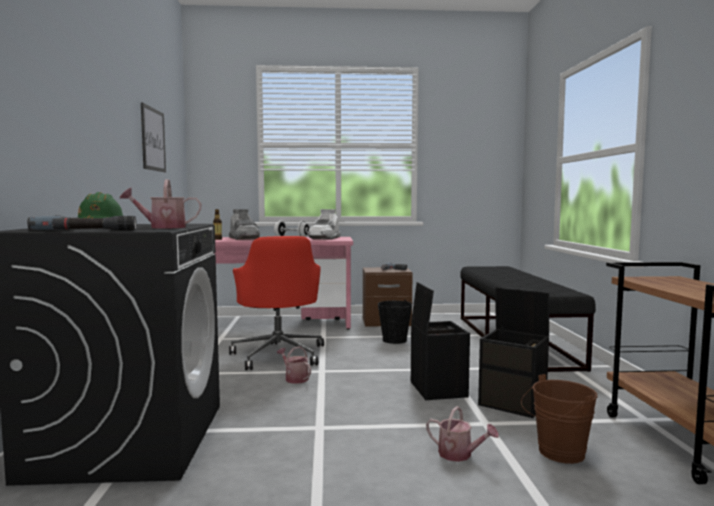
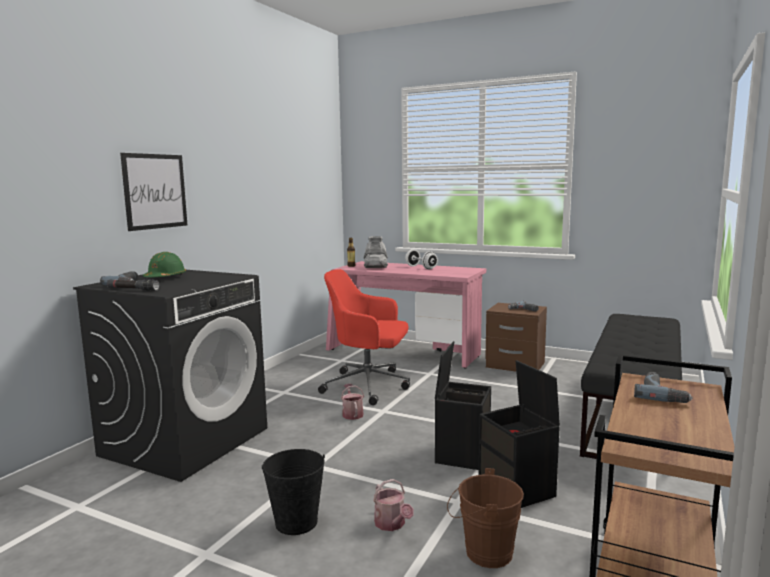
camera: 30 degrees right, 5 degrees up
(153, 139) = (285, 178): picture -> picture (155, 191)
(162, 227) = (189, 285): watering can -> none
(279, 354) = (368, 386): red office chair -> red office chair turned 90 degrees clockwise
(324, 238) = (448, 271): white boot -> none
(394, 340) = (494, 389): black bucket -> black bucket (296, 522)
(668, 282) = (662, 394): none -> power drill

